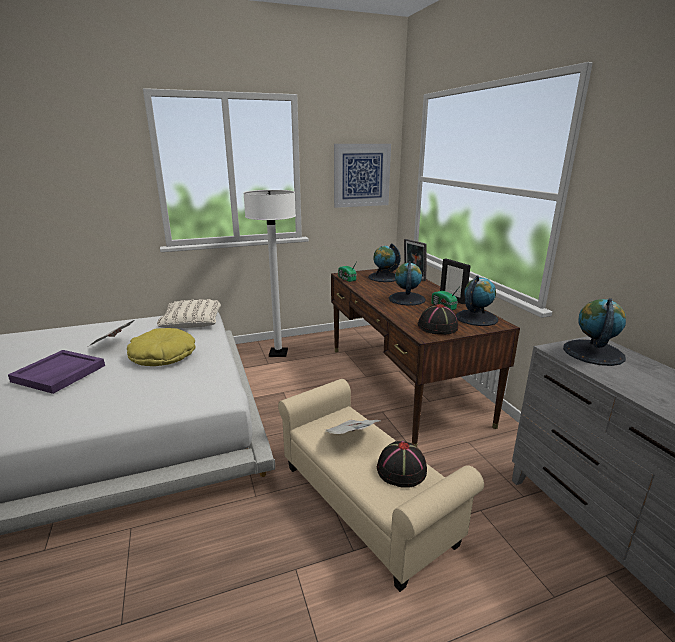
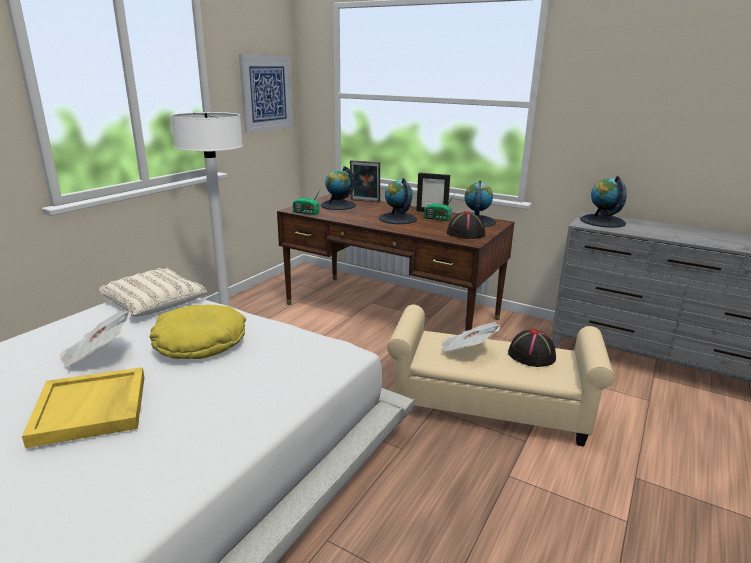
camera: 40 degrees left, 0 degrees up
(59, 374) = (92, 409): purple tray -> yellow tray

